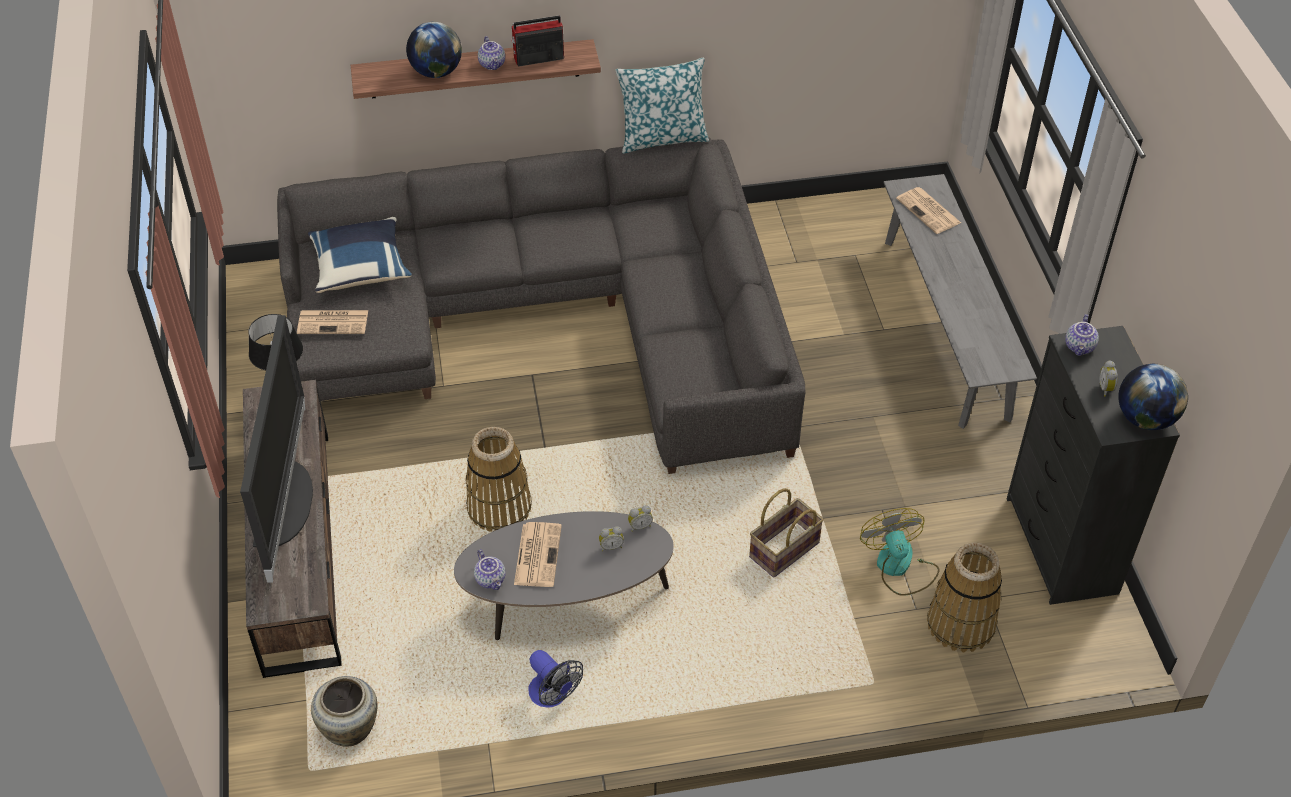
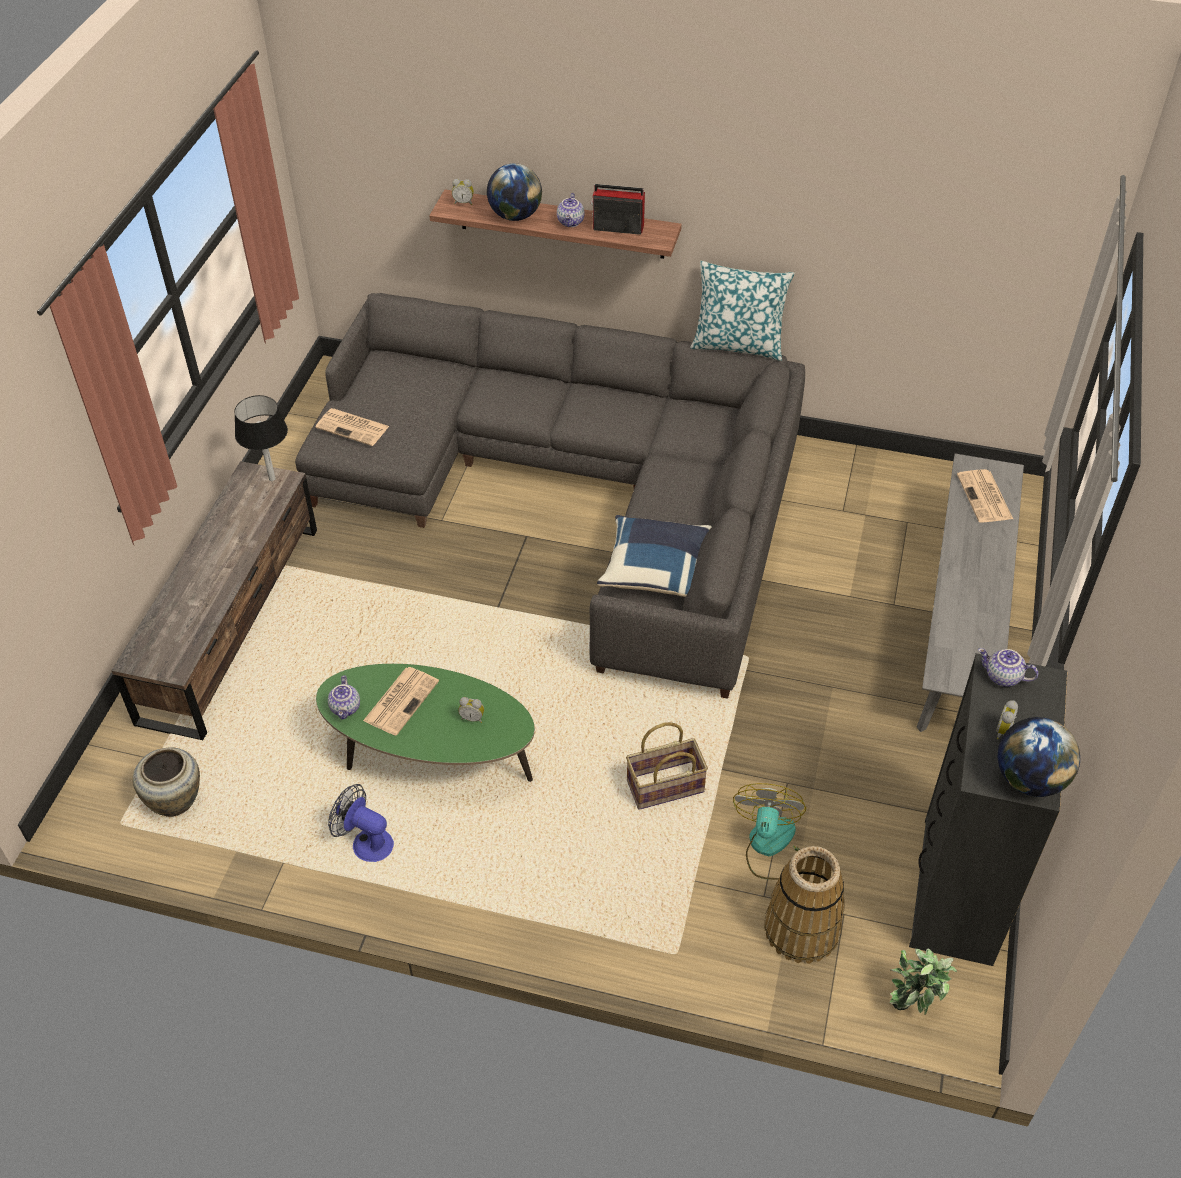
camera: 25 degrees right, 0 degrees up
(285, 503) = (210, 574): television -> none
(360, 268) = (406, 387): blue pillow -> blue pillow (656, 570)
(499, 507) = (423, 648): basket -> none
(553, 696) = (366, 842): fan -> fan turned 135 degrees clockwise
(567, 602) = (431, 758): grey coffee table -> green coffee table
(639, 526) = (511, 708): alarm clock -> alarm clock (463, 202)
(1077, 649) = (912, 1005): none -> potted plant
(1080, 347) = (1002, 677): teapot -> teapot turned 75 degrees clockwise

